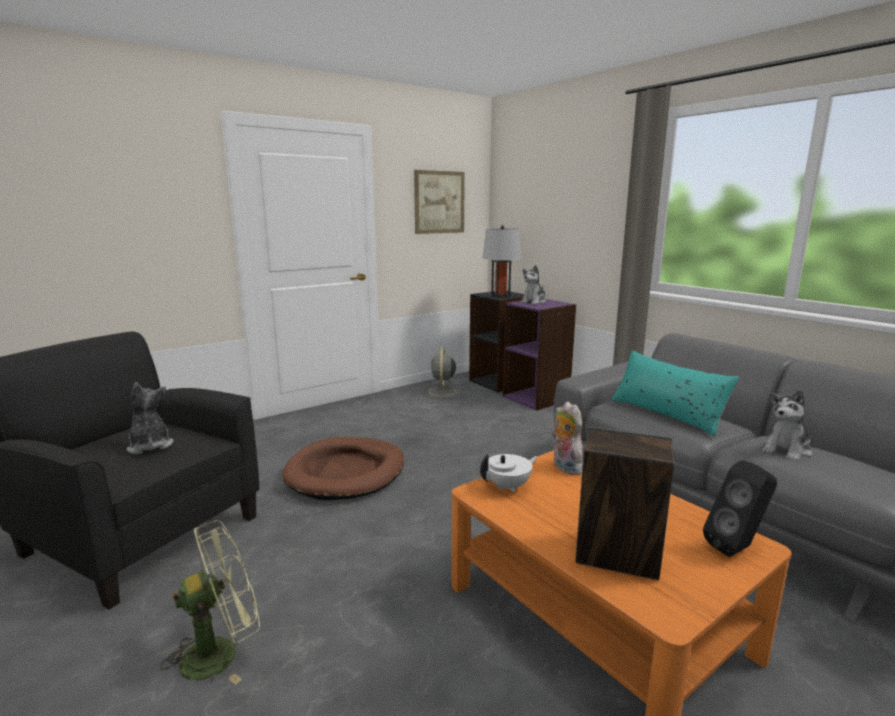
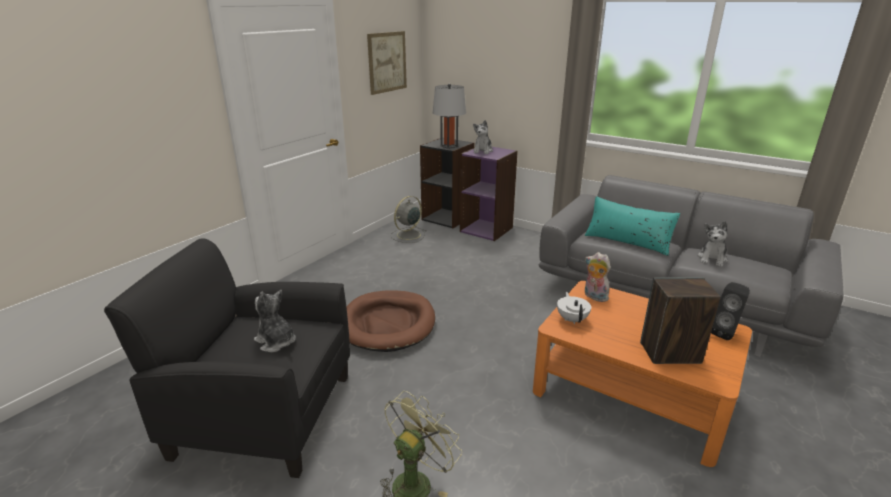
camera: 20 degrees left, 10 degrees up
(442, 392) = (408, 235): grey fan -> grey fan turned 60 degrees clockwise
(508, 486) = (572, 319): white teapot -> white teapot turned 45 degrees counterclockwise

